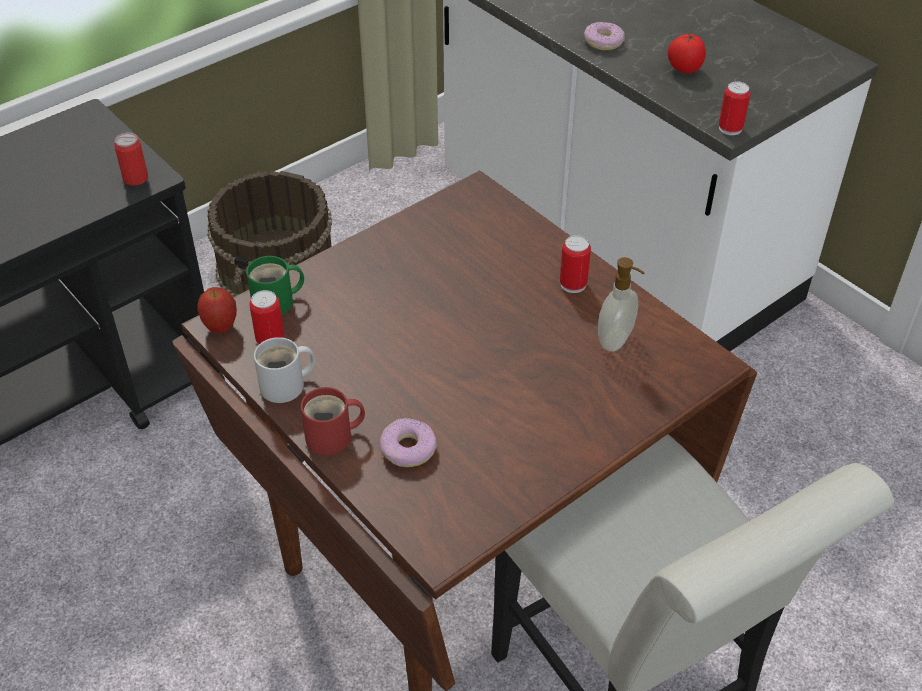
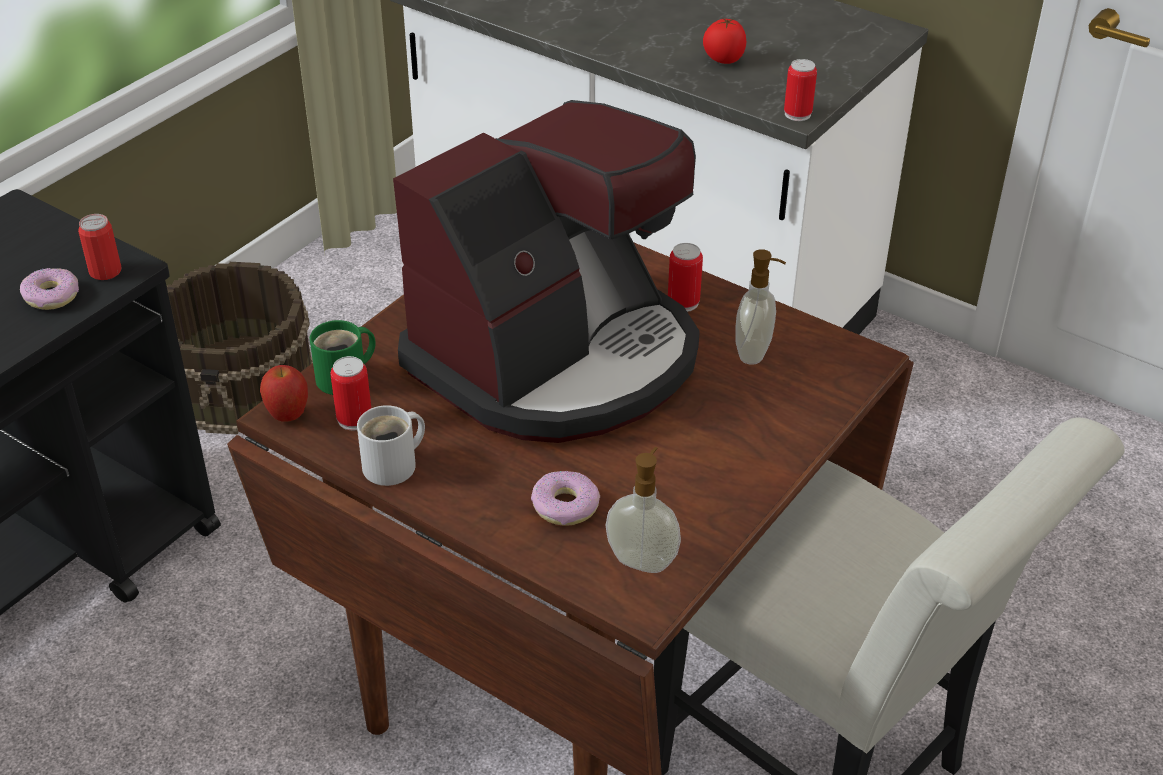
camera: 15 degrees left, 5 degrees down
(333, 437) = (473, 510): red mug -> none
(450, 317) = (558, 359): none -> coffee machine
(453, 509) = (642, 560): none -> soap dispenser
(603, 42) = (622, 43): donut -> donut (52, 296)

